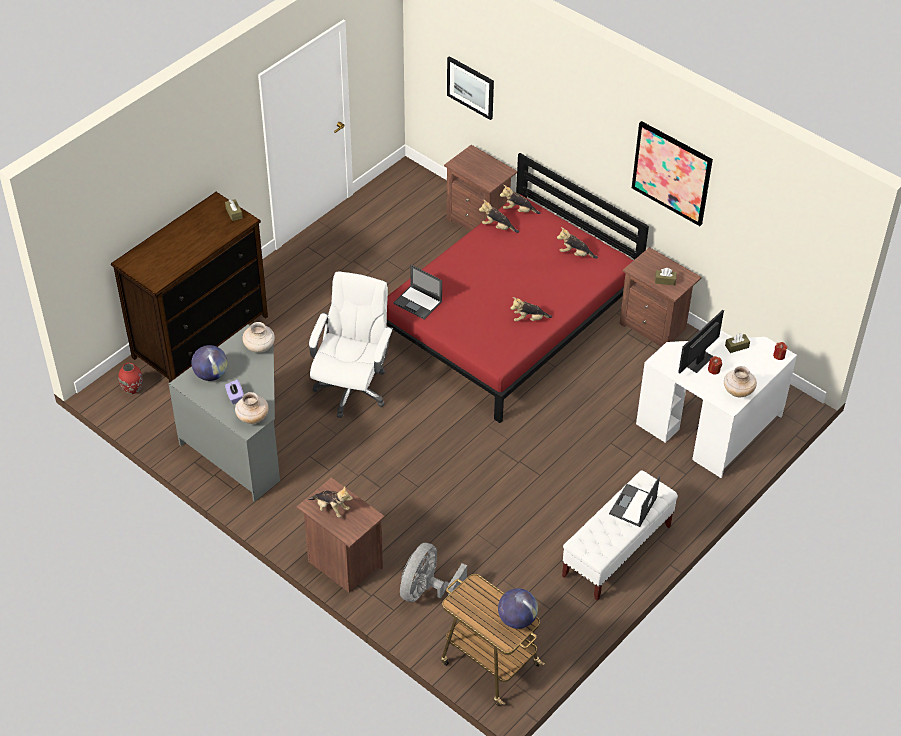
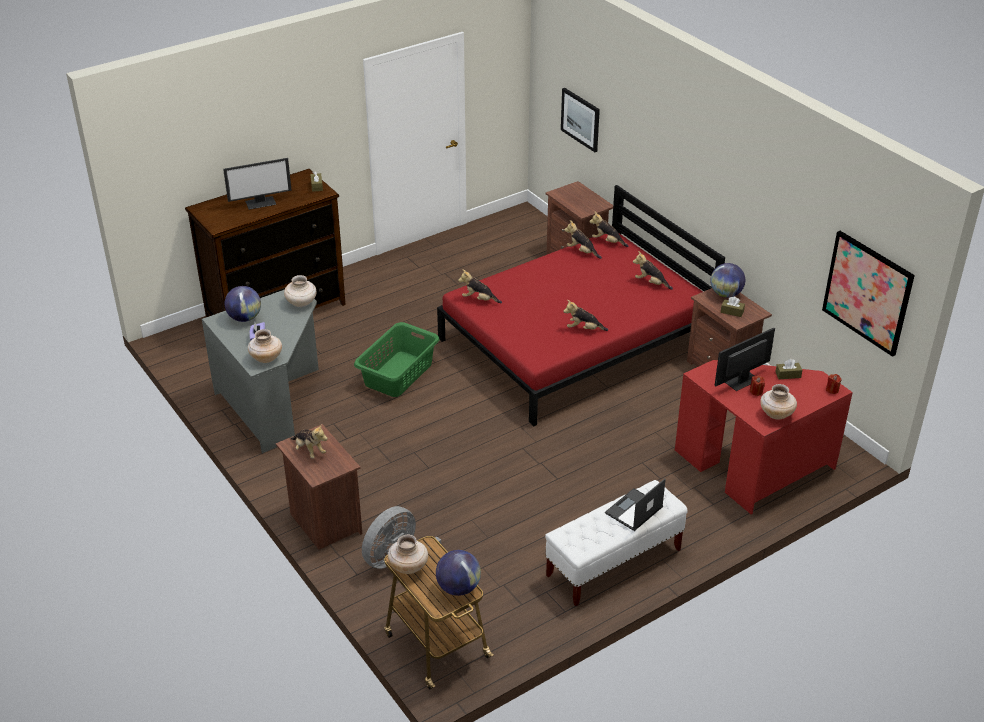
camera: 15 degrees right, 10 degrees down
(132, 389) = (194, 342): red vase -> none
(186, 244) = (261, 202): none -> monitor
(352, 388) = (399, 374): white office chair -> green laundry basket
(418, 303) = (479, 299): laptop -> plush toy
(466, 608) = (408, 567): none -> beige vase
(654, 261) = (726, 294): none -> globe
(672, 173) = (749, 195): picture -> picture (867, 292)
(711, 429) = (754, 468): white desk -> red desk

